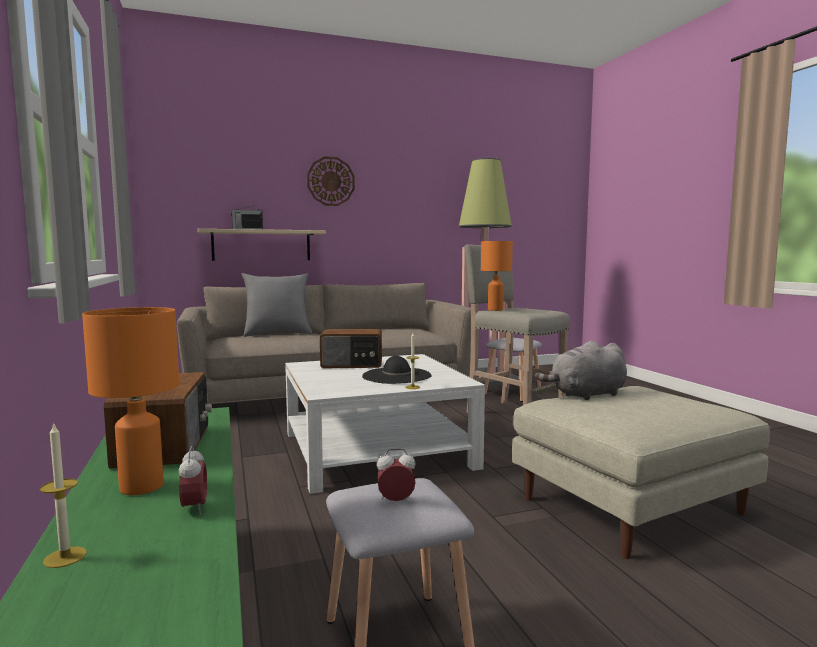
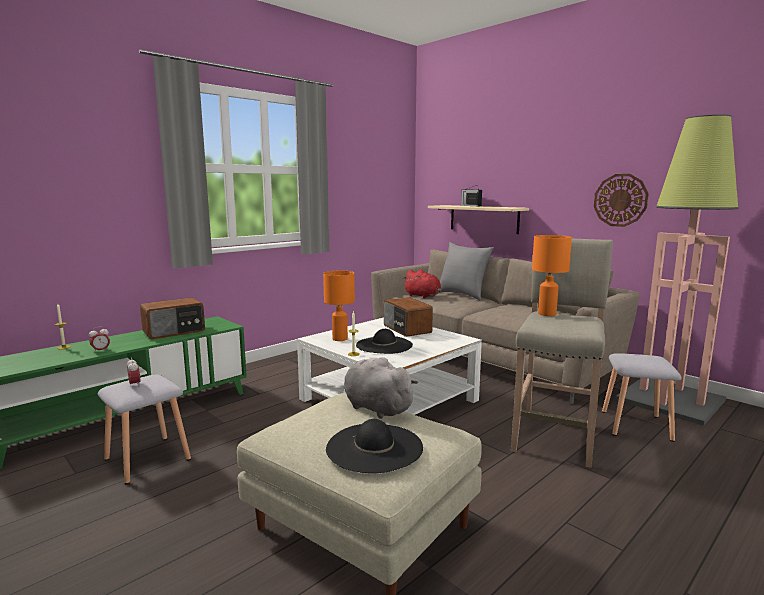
camera: 65 degrees right, 5 degrees up
(143, 486) = (124, 340): orange table lamp -> orange table lamp (340, 339)
(251, 342) = (423, 296): none -> red plush toy
(331, 181) = (543, 158): wall clock -> wall clock (620, 200)
(677, 403) = (374, 447): none -> black hat

